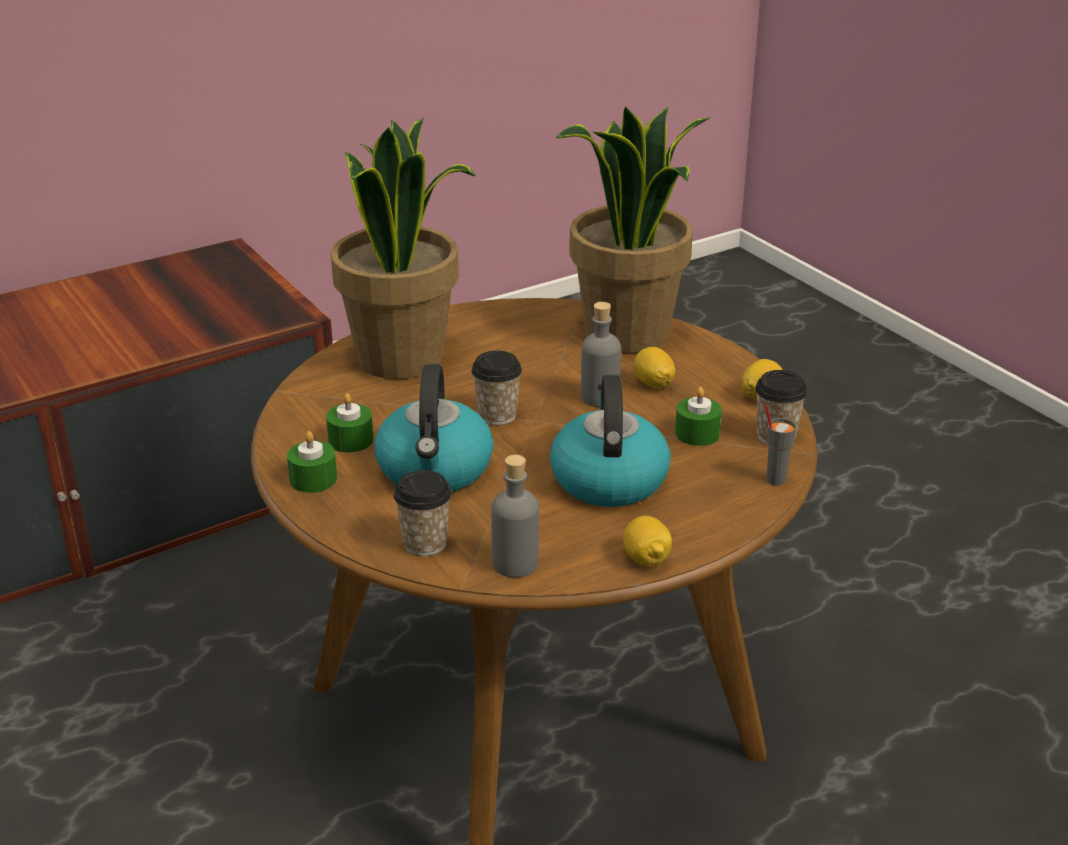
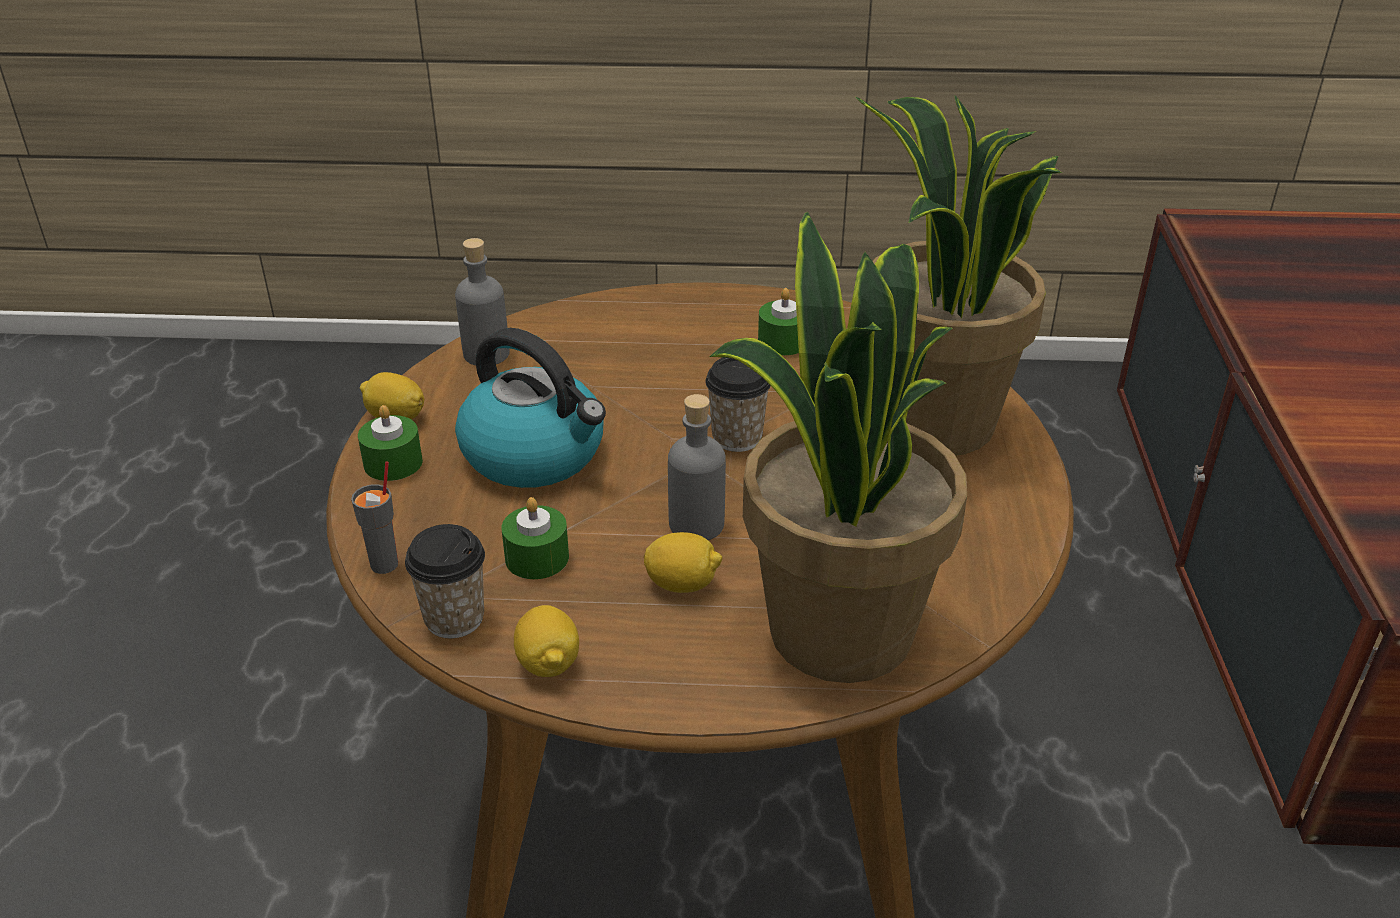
camera: 125 degrees right, 5 degrees up
(313, 479) = (735, 306): green candle -> green candle (393, 463)
(425, 543) = (572, 325): cup -> none
(435, 470) = (675, 366): kettle -> none

